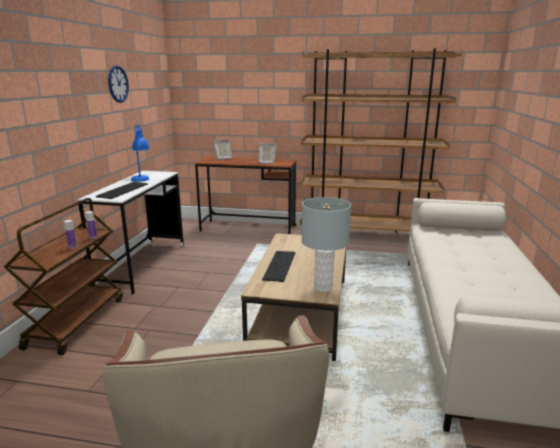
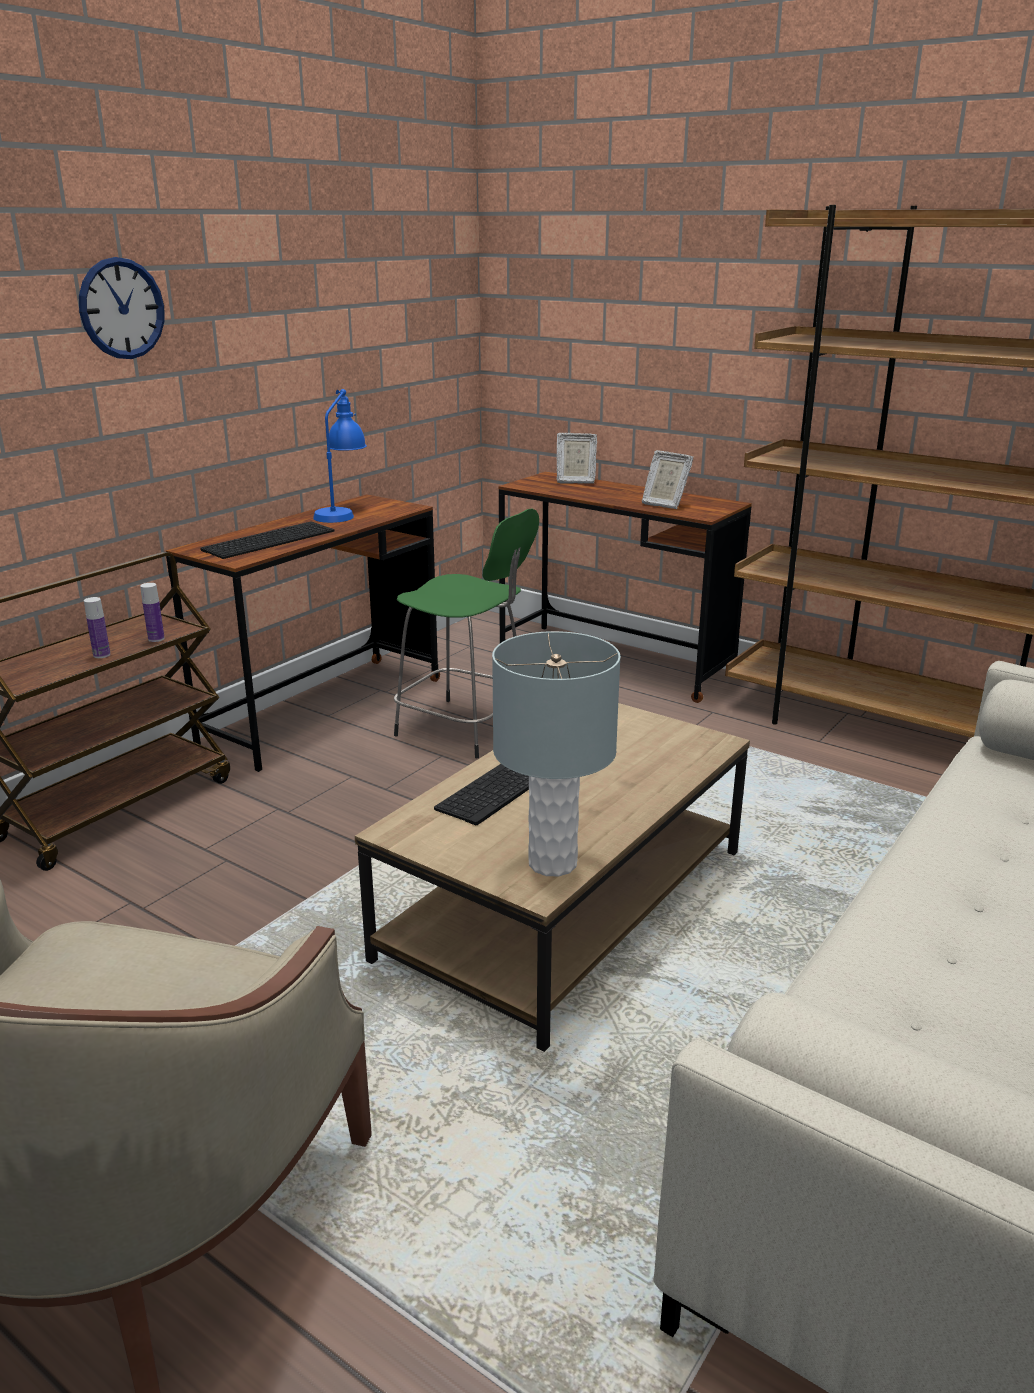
camera: 25 degrees right, 5 degrees up
(118, 84) = (309, 293): wall clock -> wall clock (122, 308)
(143, 265) = (324, 710): white desk -> brown desk
(210, 261) = (466, 729): none -> green stool

